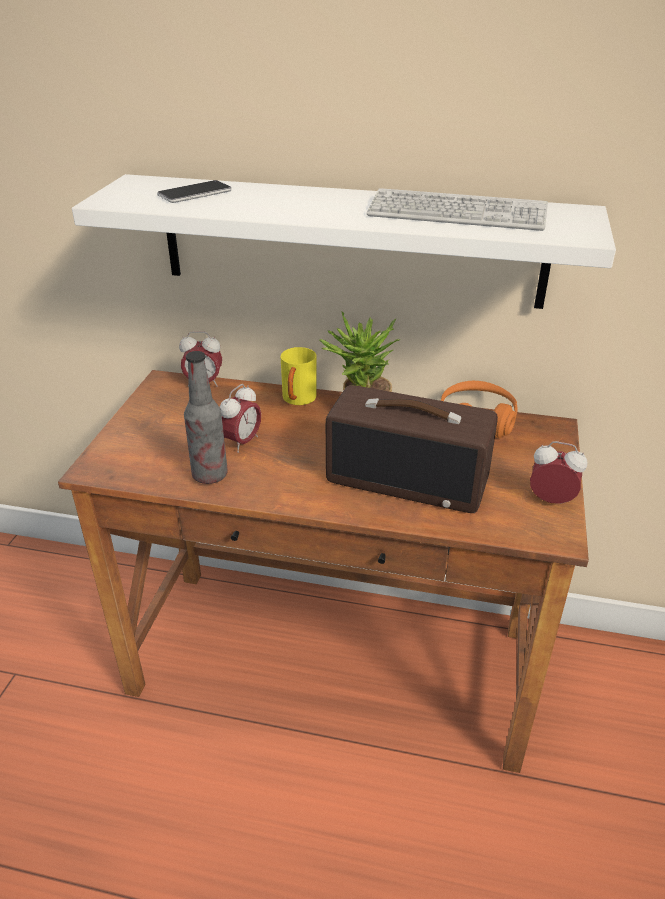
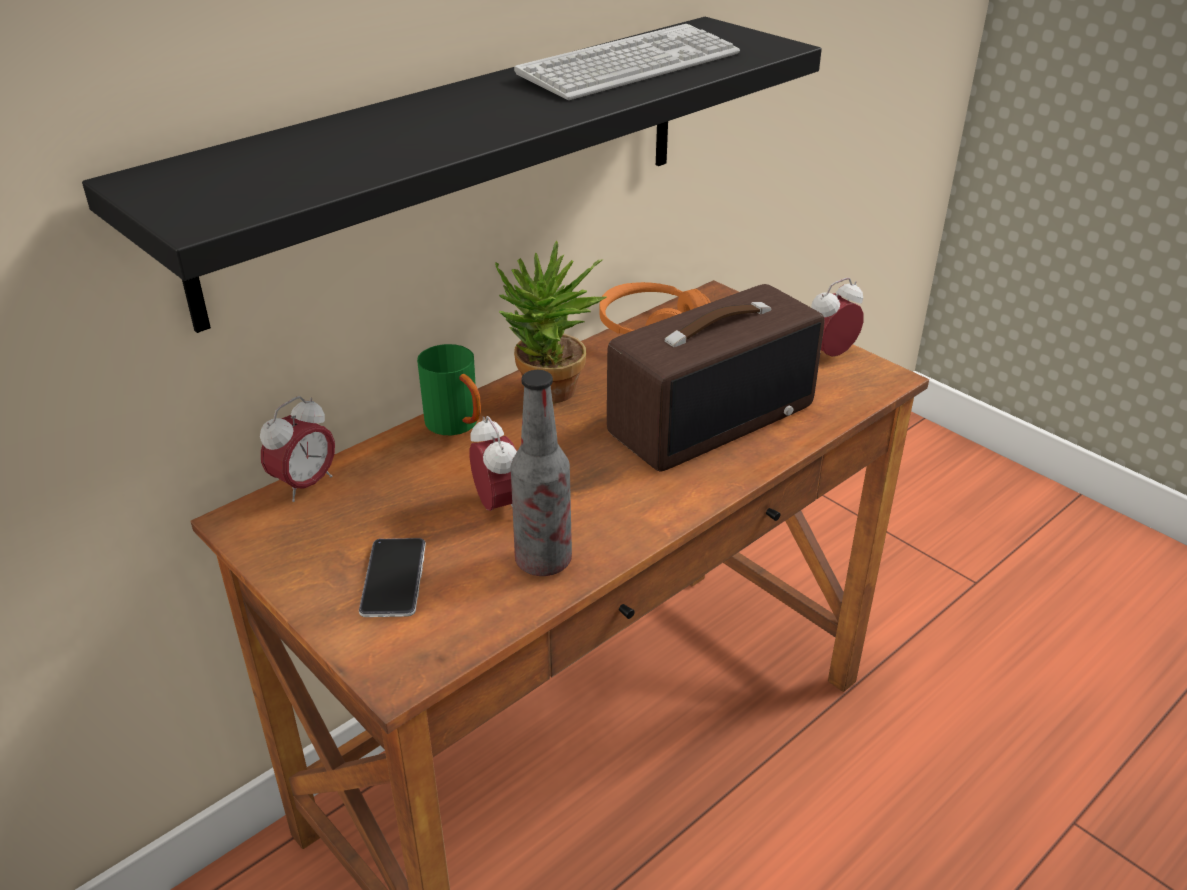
camera: 55 degrees left, 0 degrees up
(195, 193) = (294, 158): phone -> phone (394, 579)
(297, 401) = (458, 426): yellow mug -> green mug
(350, 241) = (456, 161): white shelf -> black shelf

